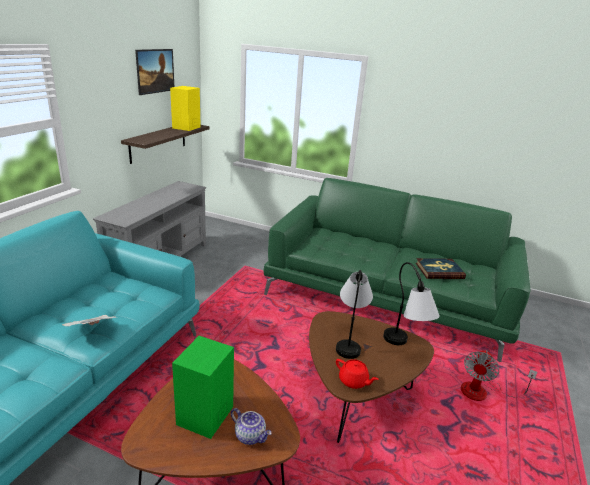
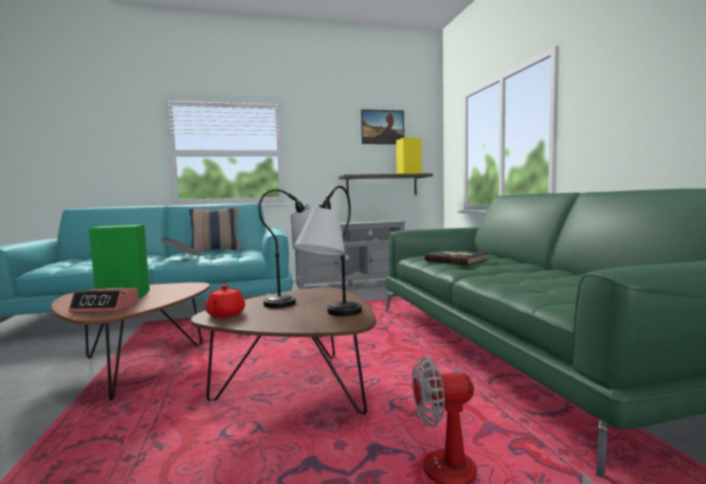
camera: 55 degrees right, 20 degrees down
(70, 296) = (216, 250): none -> pillow
(250, 436) = (106, 307): teapot -> alarm clock
(439, 271) = (549, 283): book -> book (456, 260)

